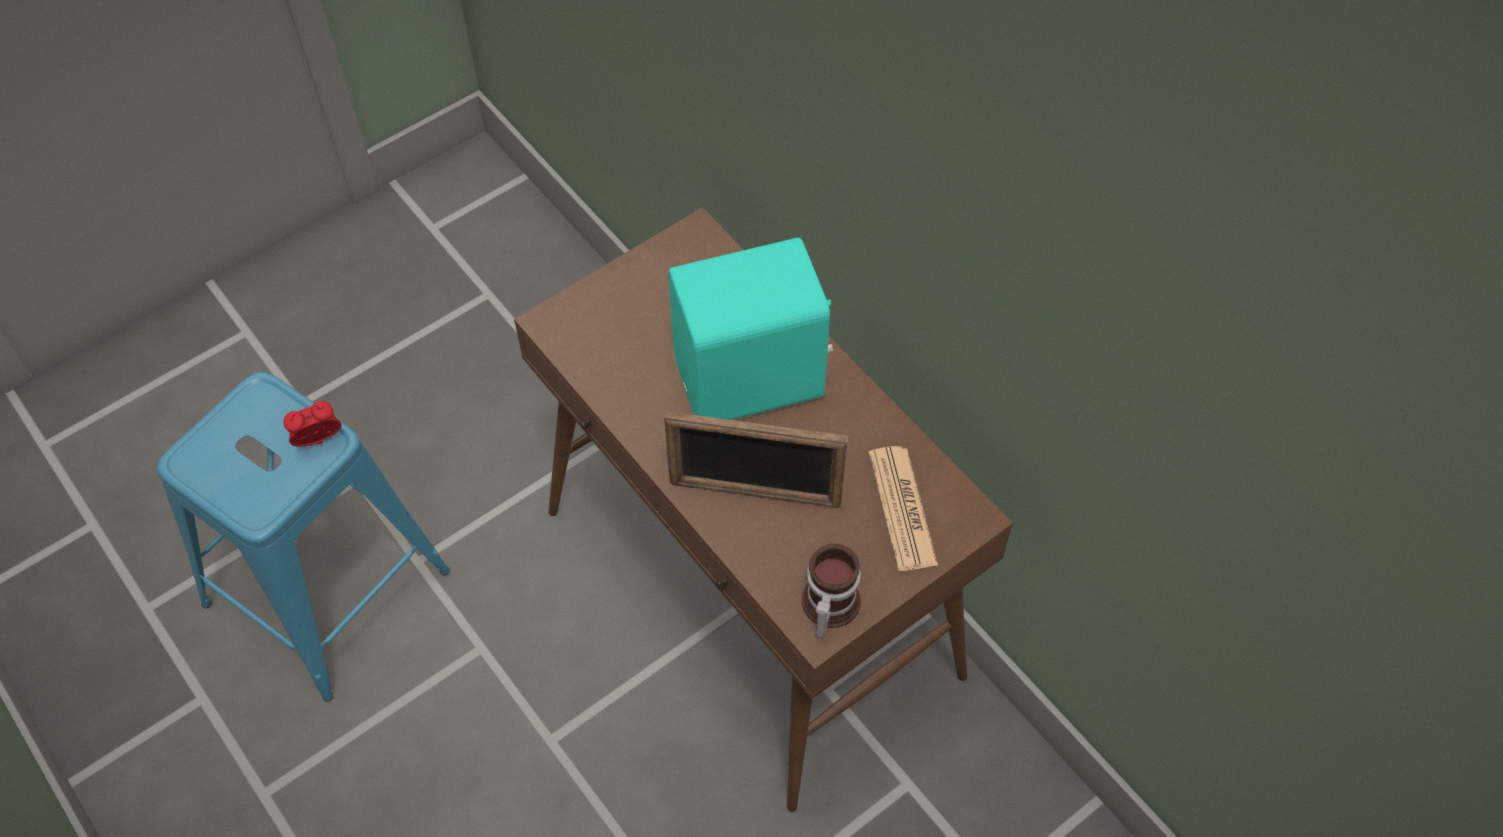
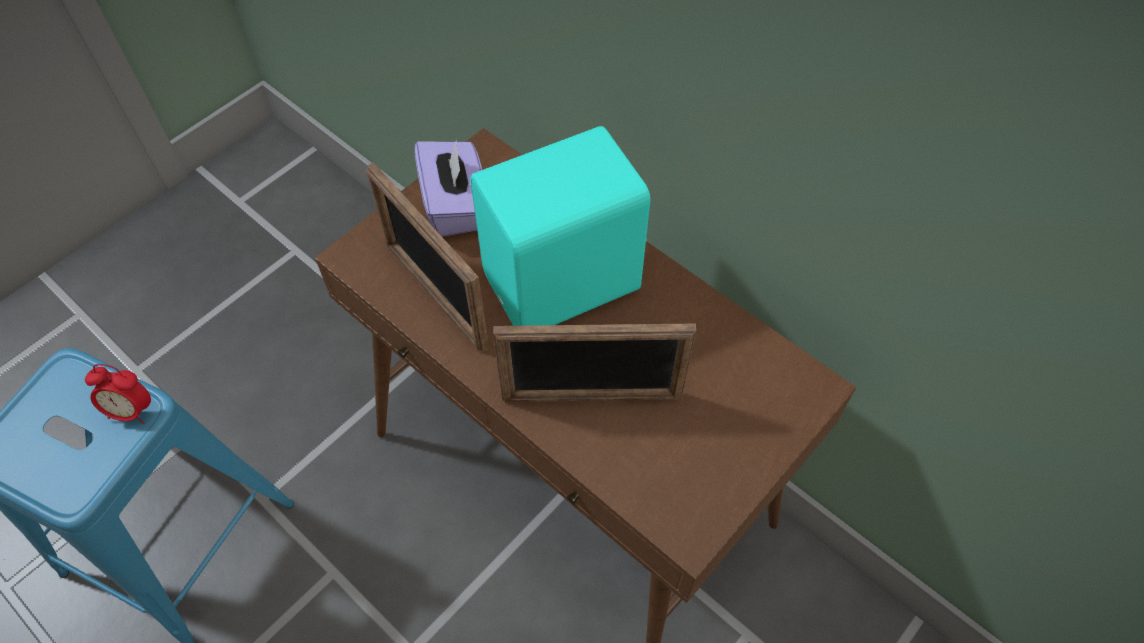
camera: 10 degrees left, 0 degrees up
(319, 442) = (132, 411): alarm clock -> alarm clock turned 135 degrees counterclockwise
(624, 373) = (435, 294): none -> picture frame
(659, 286) = (456, 206): none -> purple tissue box
(826, 606) = (692, 507): mug -> none
(902, 509) = (743, 390): newspaper -> none

